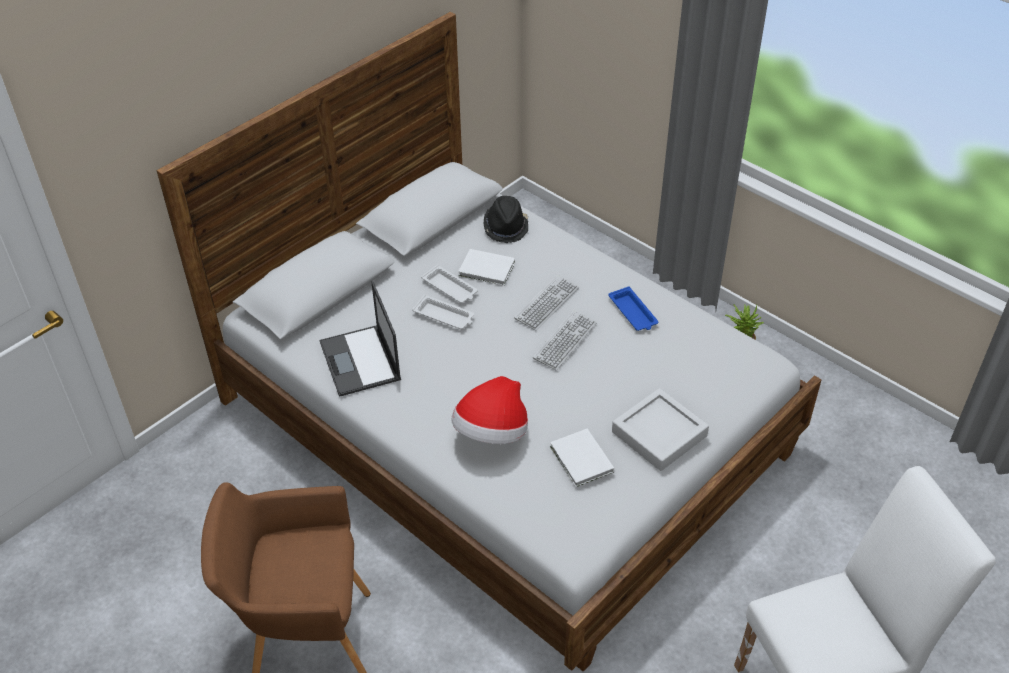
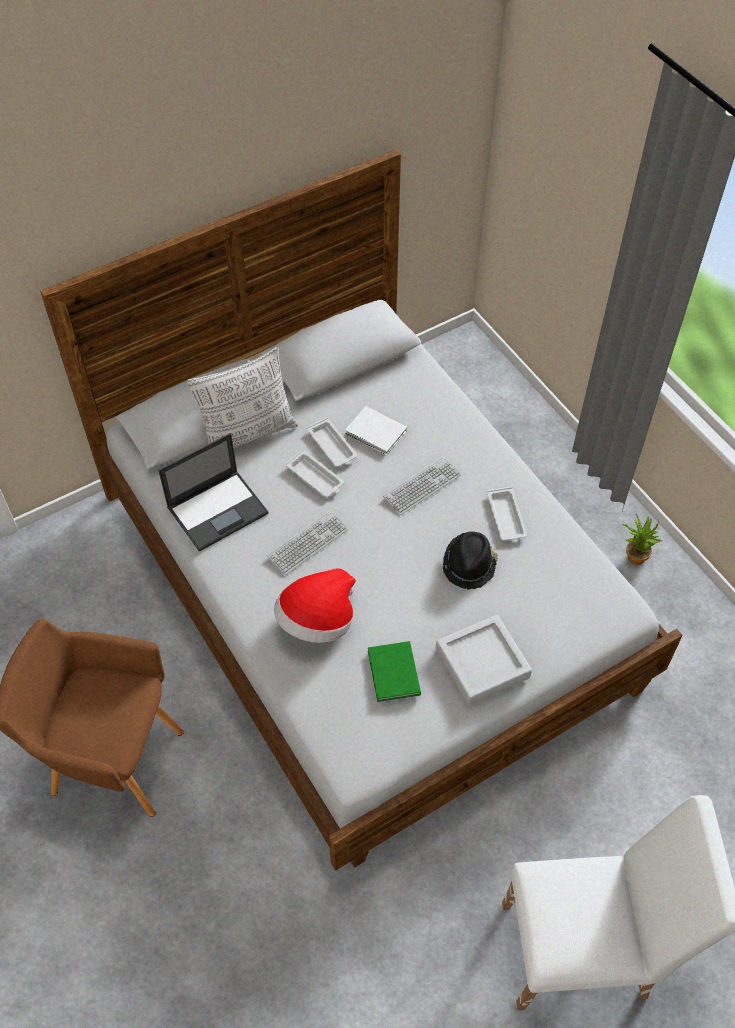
camera: 15 degrees right, 10 degrees up
(360, 362) = (218, 510): laptop -> laptop turned 120 degrees counterclockwise
(366, 294) = (248, 434): none -> pillow
(506, 227) = (412, 387): black hat -> black hat (469, 564)
(564, 341) = (425, 534): keyboard -> keyboard (307, 543)
(581, 461) = (393, 674): white book -> green book
(633, 313) = (506, 517): blue tray -> white tray

